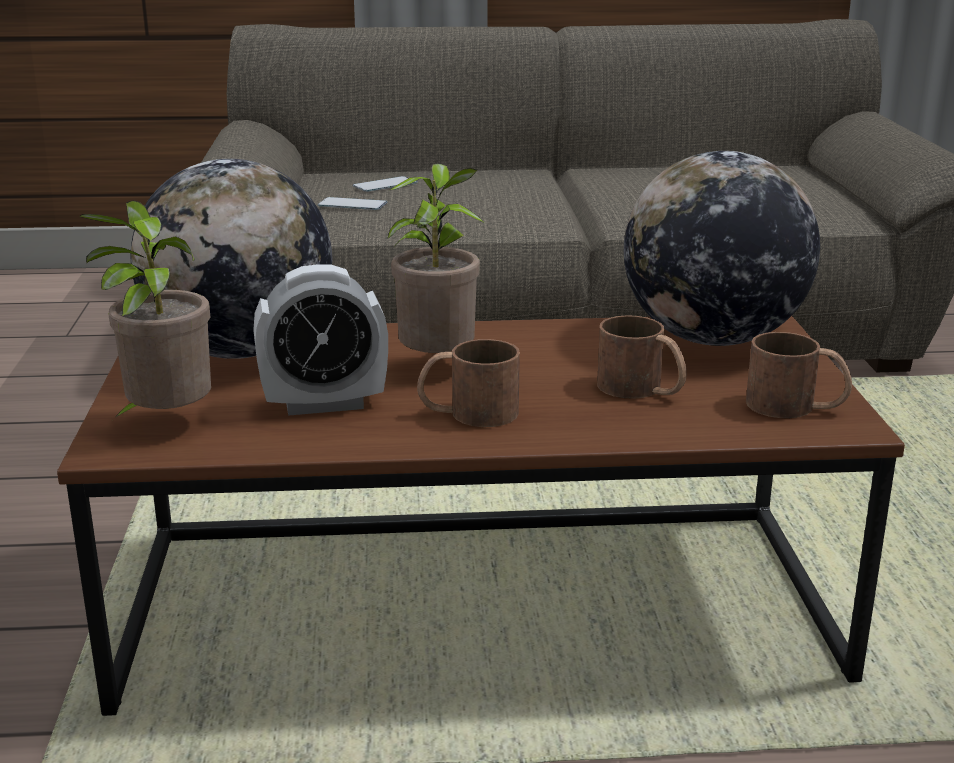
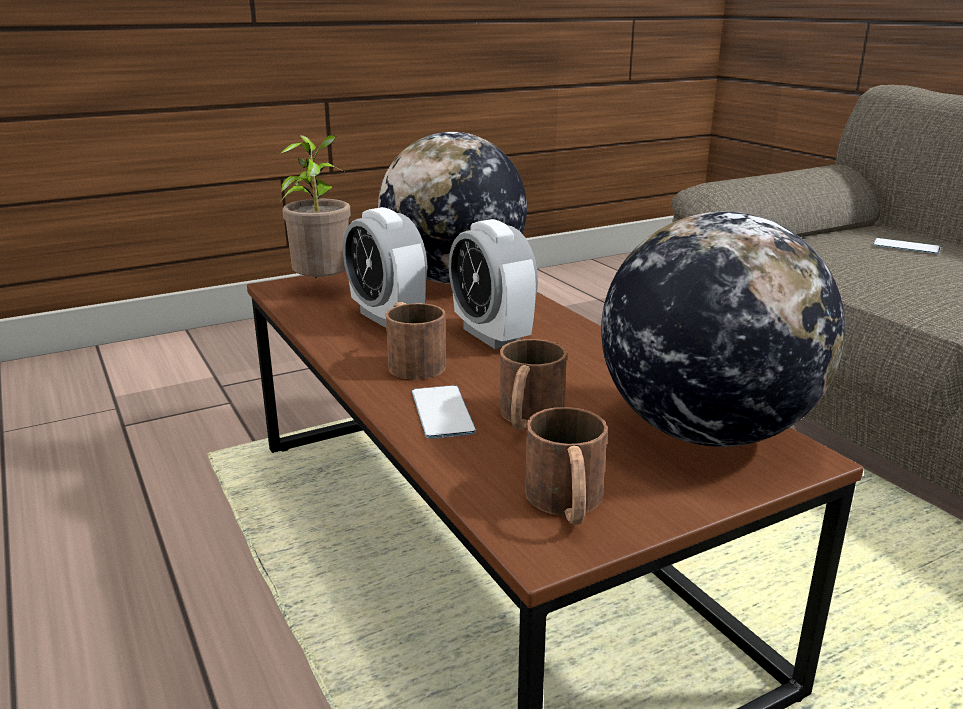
camera: 65 degrees right, 0 degrees up
(352, 204) = (832, 249): phone -> phone (442, 412)
(438, 366) = (491, 335): potted plant -> alarm clock

